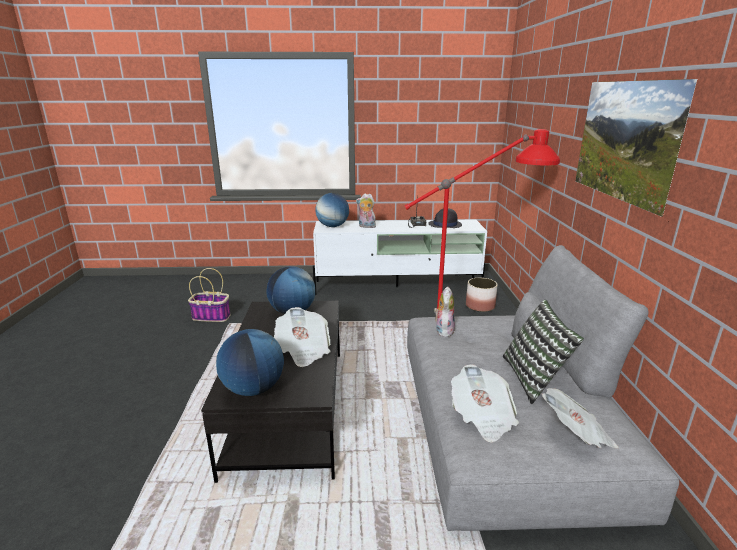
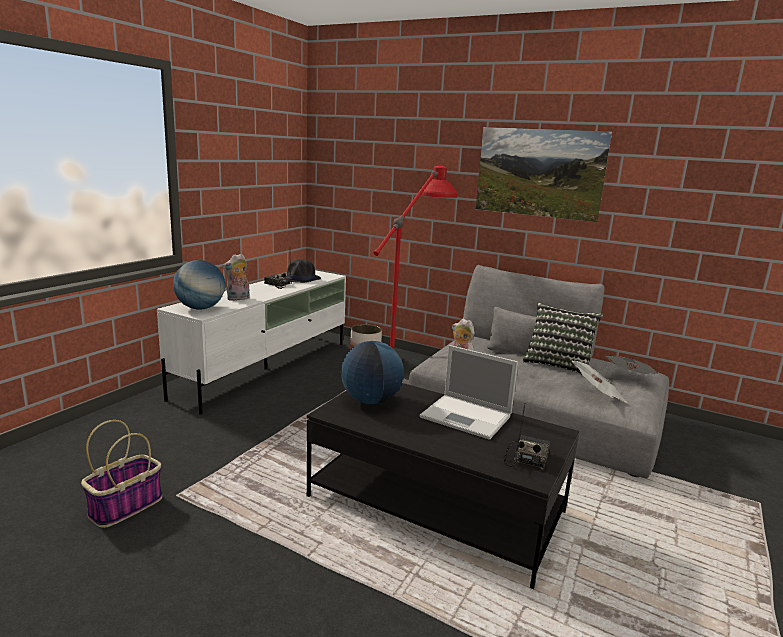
camera: 60 degrees left, 5 degrees down
(253, 389) = (527, 458): globe -> radio
(303, 350) = (467, 417): newspaper -> laptop

